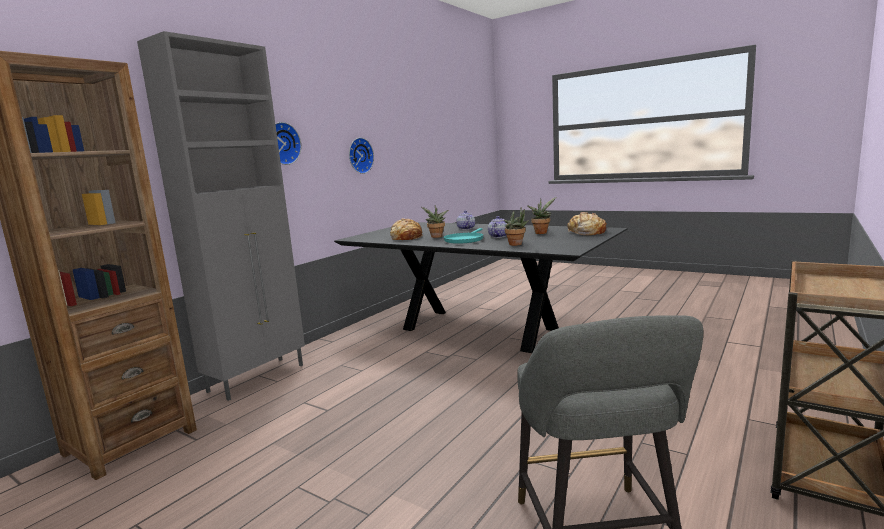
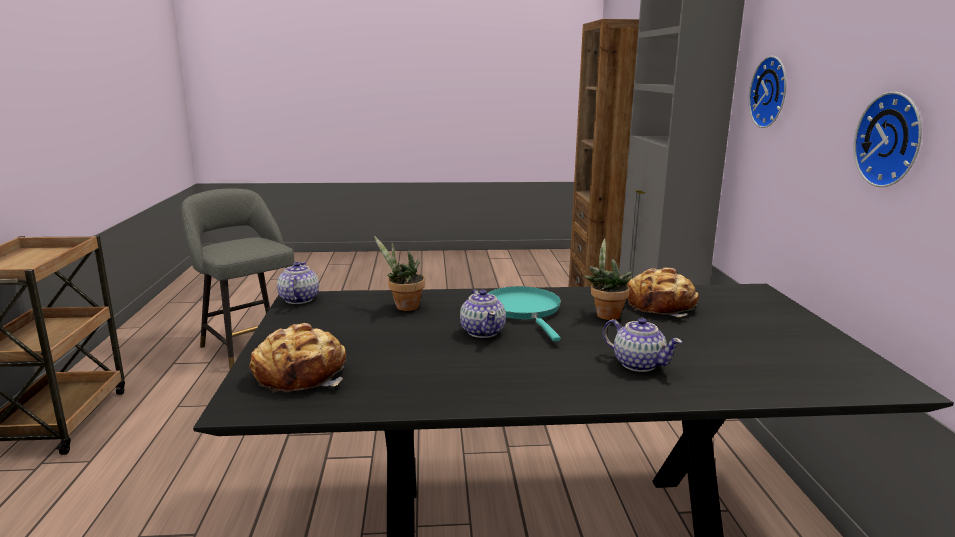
camera: 140 degrees right, 5 degrees up
(541, 232) = (409, 361): potted plant -> none
(570, 251) = (298, 299): none -> teapot

